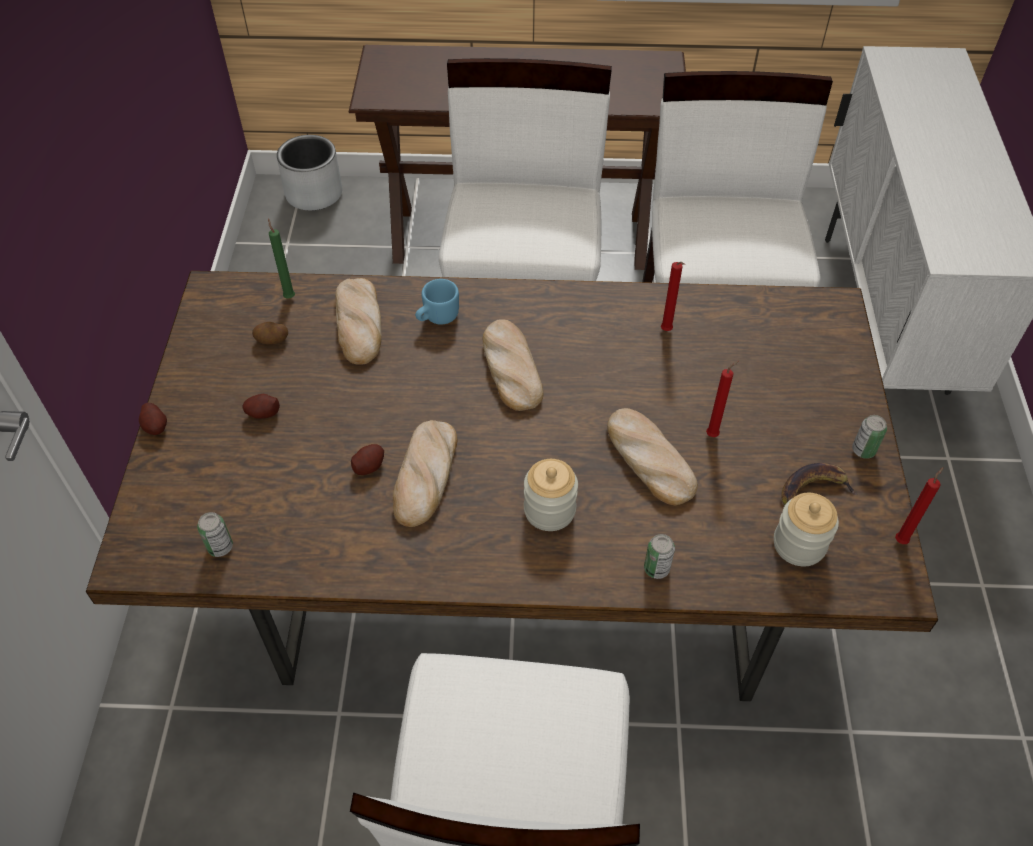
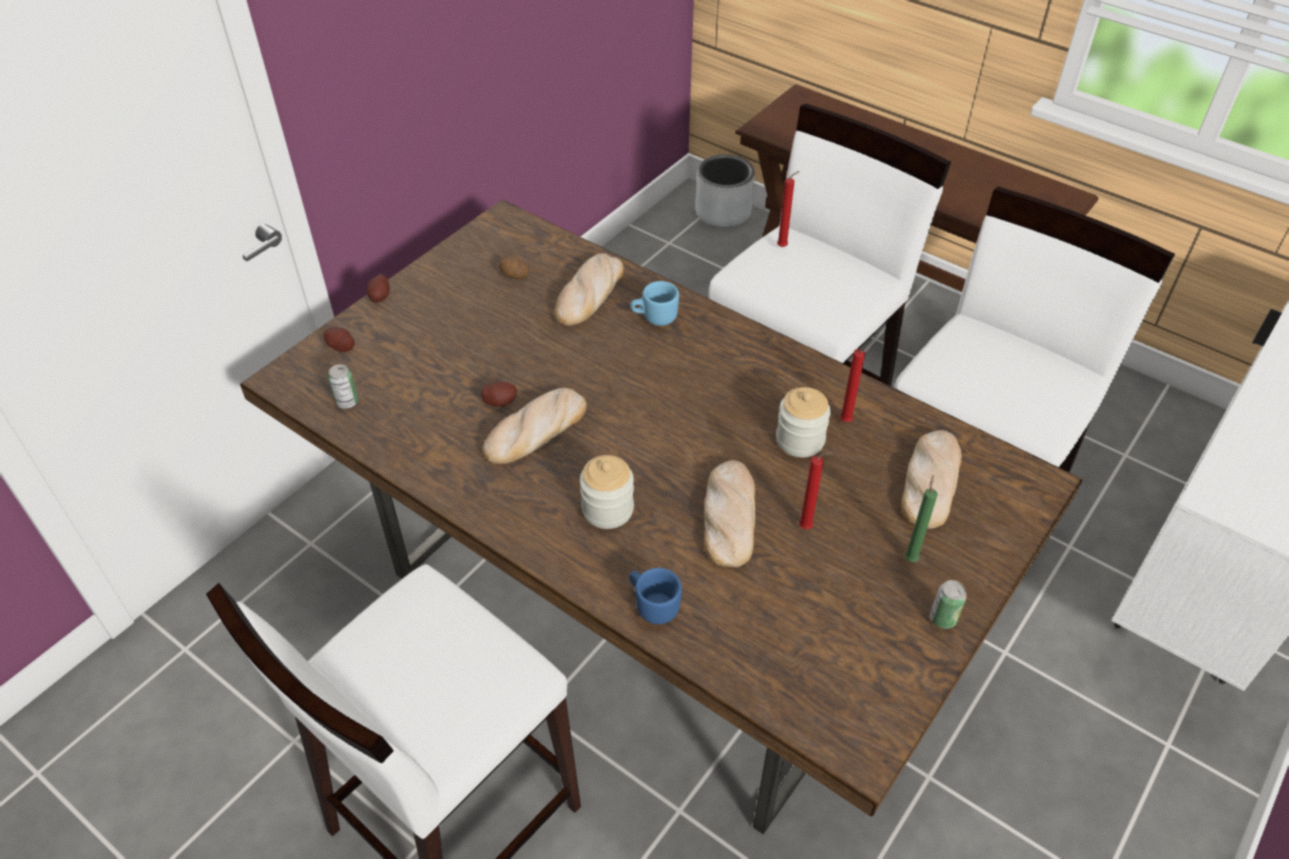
camera: 35 degrees right, 5 degrees down
(263, 413) = (460, 324): potato -> potato (340, 347)
(289, 296) = (555, 249): green candle -> green candle (911, 557)
(510, 368) = (679, 384): bread -> bread (930, 481)
(656, 568) = (653, 604): can -> blue mug
(799, 544) = (800, 660): jar -> jar (800, 440)
(813, 489) = (859, 623): banana -> none
(902, 539) = (906, 715): red candle -> red candle (783, 246)

